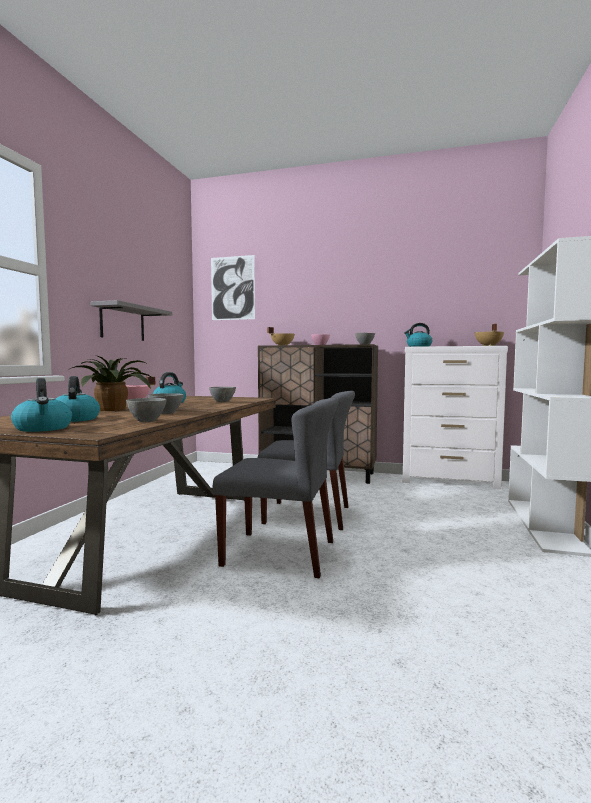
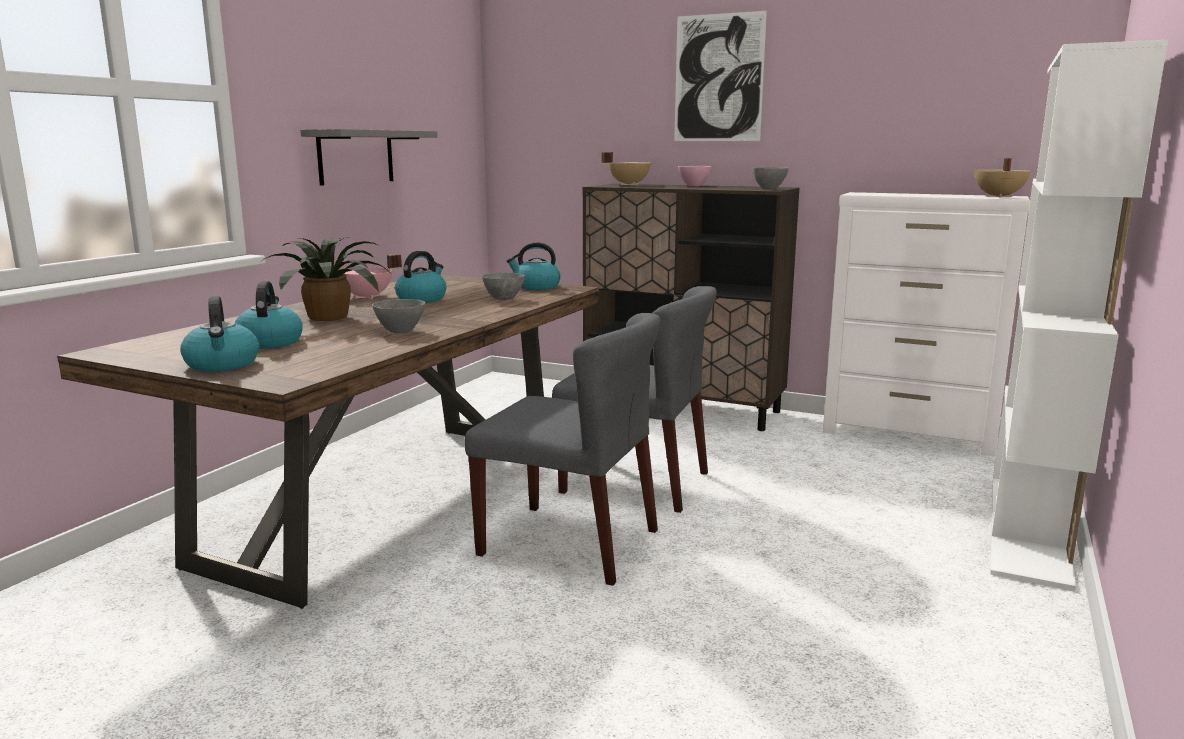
camera: 10 degrees right, 10 degrees up
(147, 421) = (363, 352): grey bowl -> none
(232, 288) = (548, 74): picture -> picture (718, 78)
(418, 346) = (868, 193): kettle -> kettle (536, 287)

